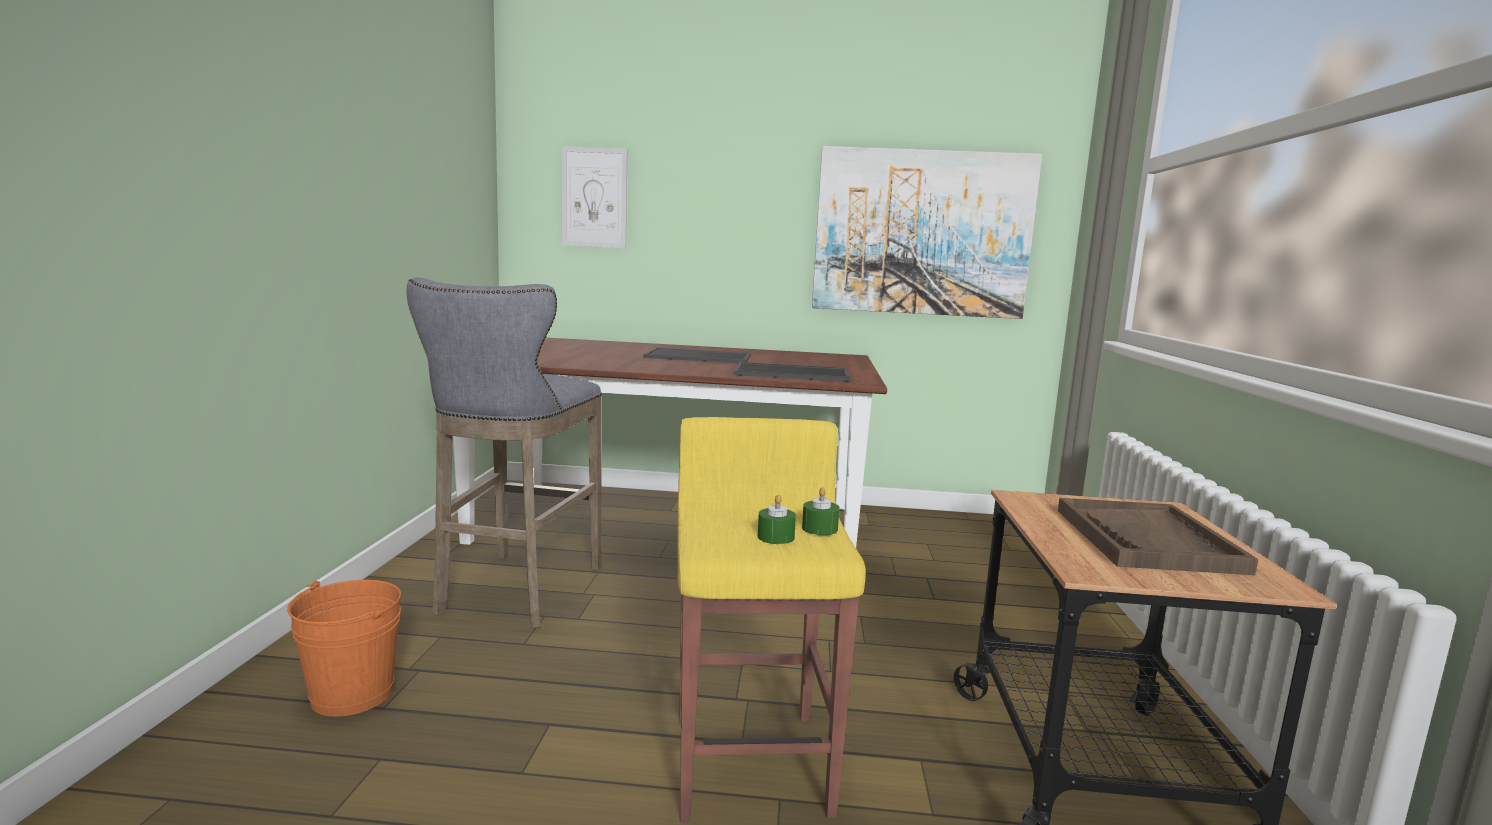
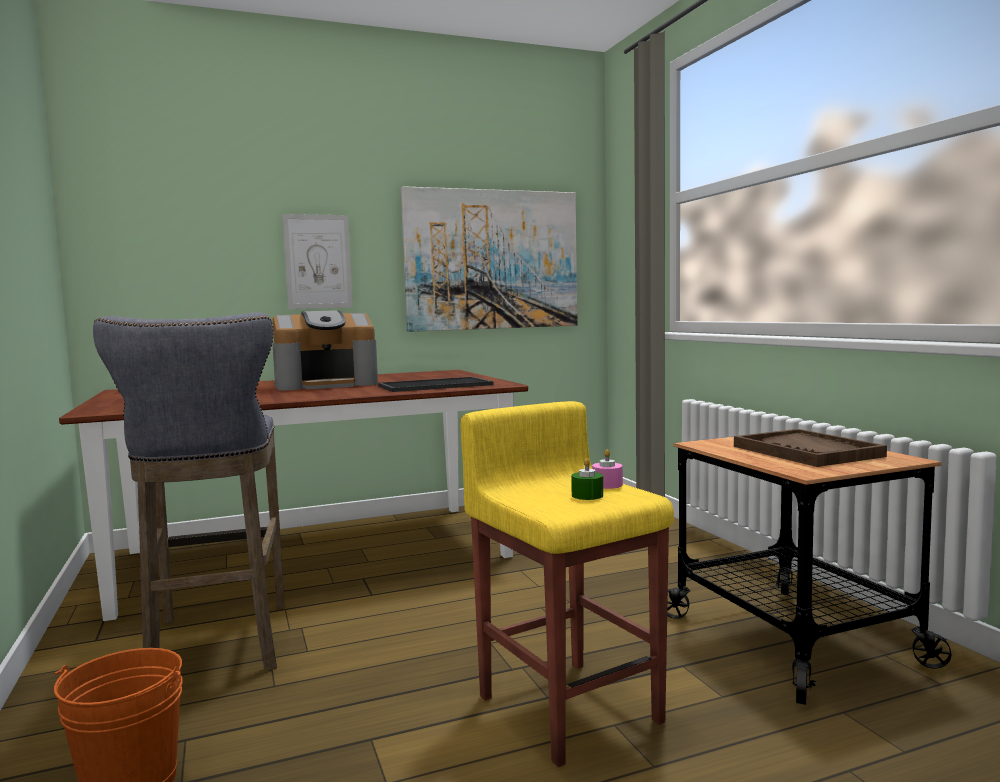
camera: 25 degrees left, 5 degrees down
(594, 198) = (176, 239): picture -> picture (318, 261)
(700, 356) = (327, 384): tray -> coffee machine
(819, 528) = (607, 484): green candle -> pink candle

